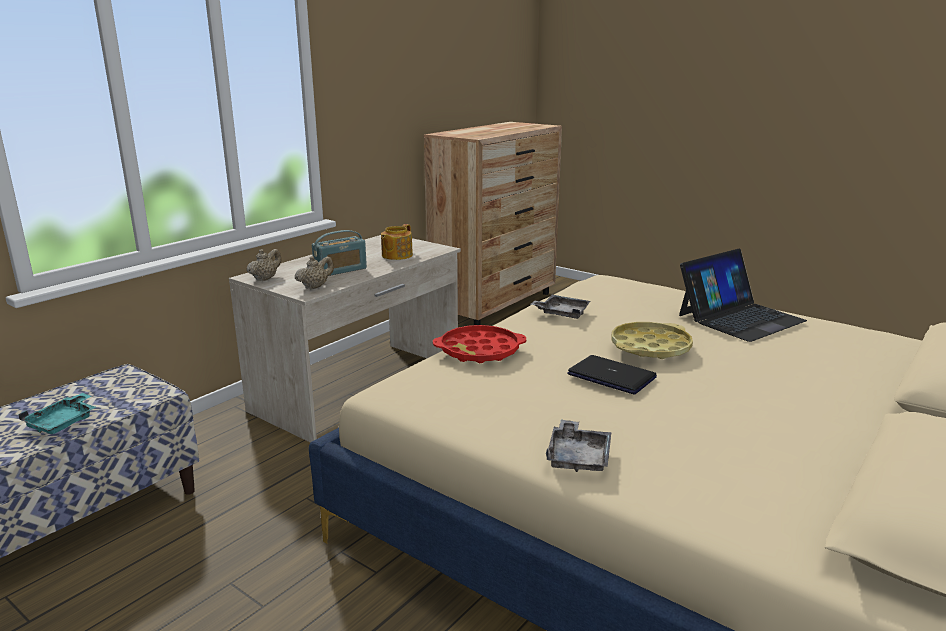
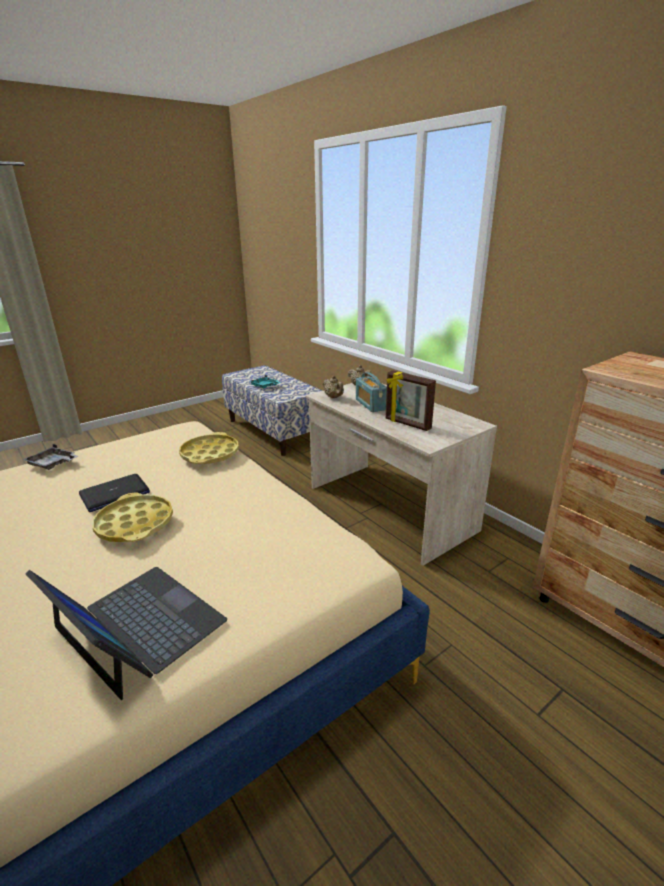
camera: 105 degrees right, 5 degrees up
(396, 255) = (407, 424): teapot -> picture frame
(479, 351) = (210, 454): red tray -> yellow tray
(562, 313) = (254, 500): grey tray -> none
(740, 318) = (138, 626): laptop -> laptop turned 150 degrees clockwise

